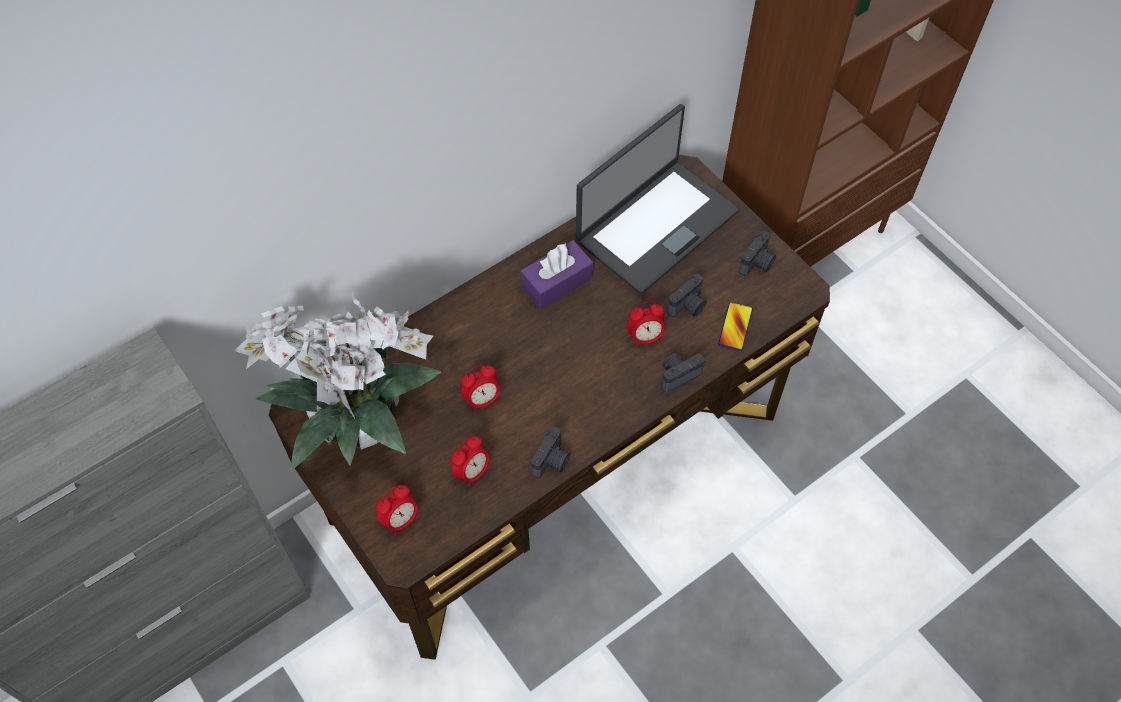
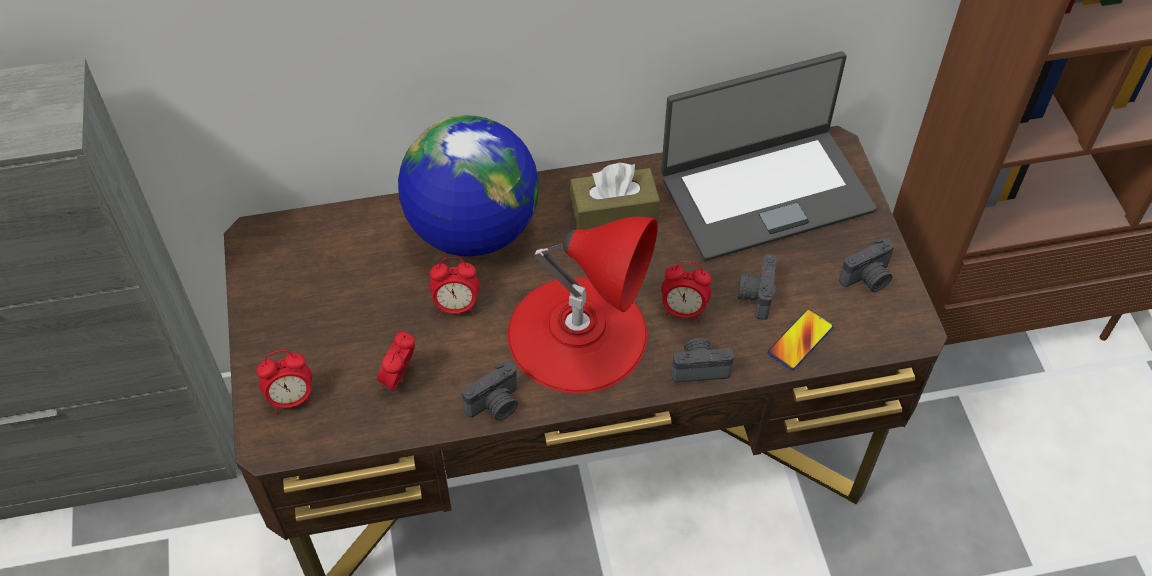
camera: 25 degrees right, 5 degrees down
(355, 426) = (304, 279): potted plant -> none
(460, 336) = (472, 230): none -> globe
(472, 472) = (399, 379): alarm clock -> alarm clock turned 135 degrees clockwise
(557, 282) = (614, 212): purple tissue box -> brown tissue box
(580, 384) = (578, 333): none -> red table lamp
(688, 306) = (755, 295): camera -> camera turned 120 degrees clockwise

